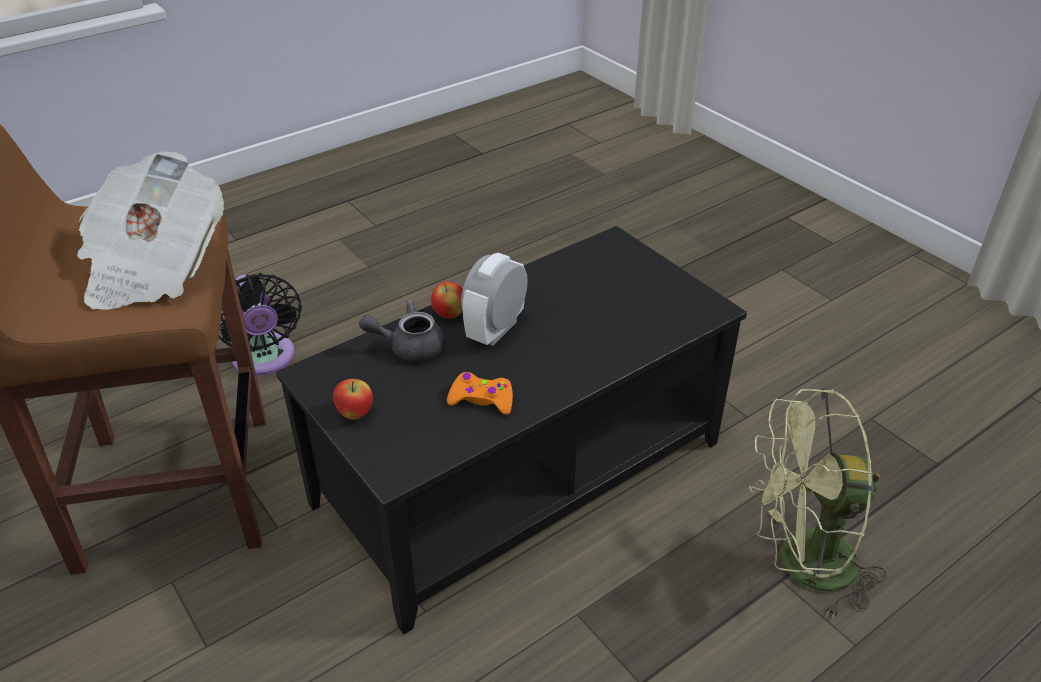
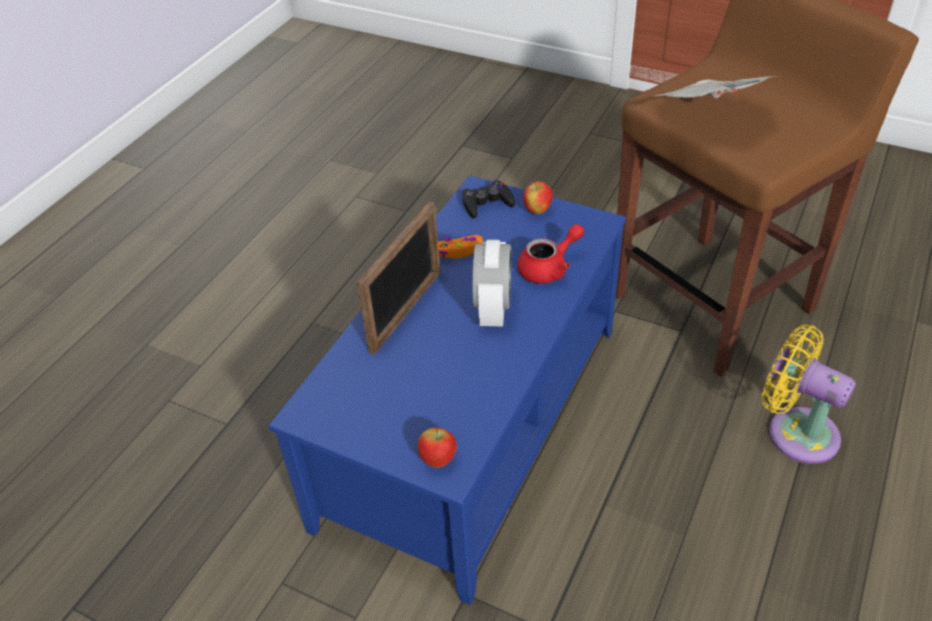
camera: 155 degrees right, 5 degrees up
(265, 359) = (796, 431): black fan -> yellow fan
(401, 447) = (486, 203): none -> black game controller
(409, 347) = (549, 268): grey teapot -> red teapot
(449, 314) = (544, 308): apple -> apple (438, 460)
(521, 475) = (469, 422): black coffee table -> blue coffee table
(578, 358) = (406, 311): none -> picture frame
(801, 565) = (211, 442): green fan -> none

